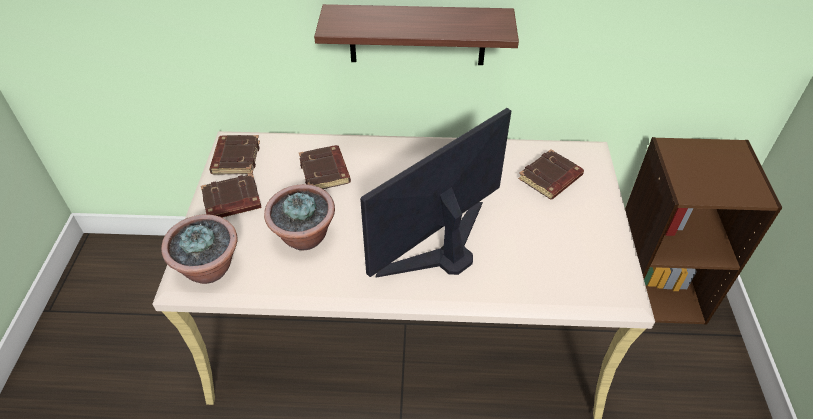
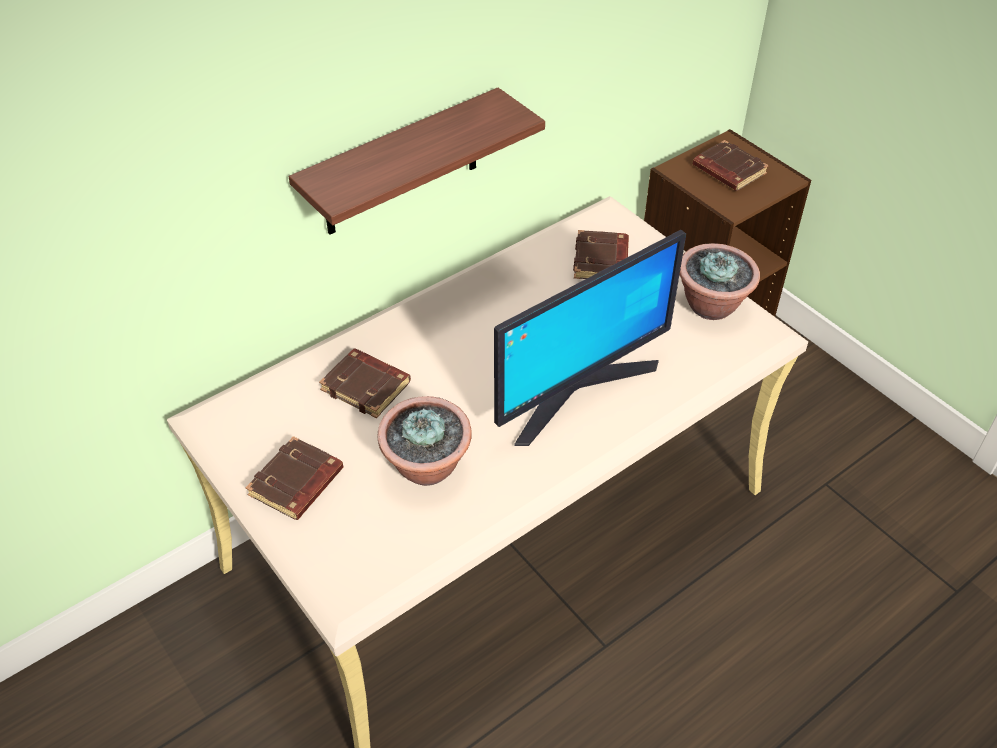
camera: 40 degrees left, 0 degrees up
(209, 269) = (362, 567): potted plant -> potted plant (712, 305)
(235, 158) = (238, 434): brown book -> brown book (727, 170)
(442, 249) = (576, 390): monitor -> monitor turned 135 degrees counterclockwise

